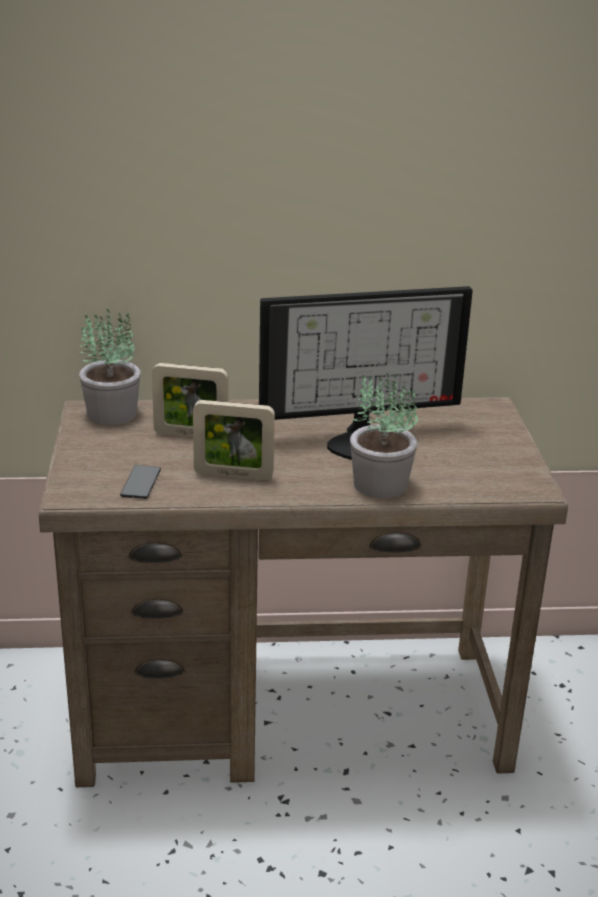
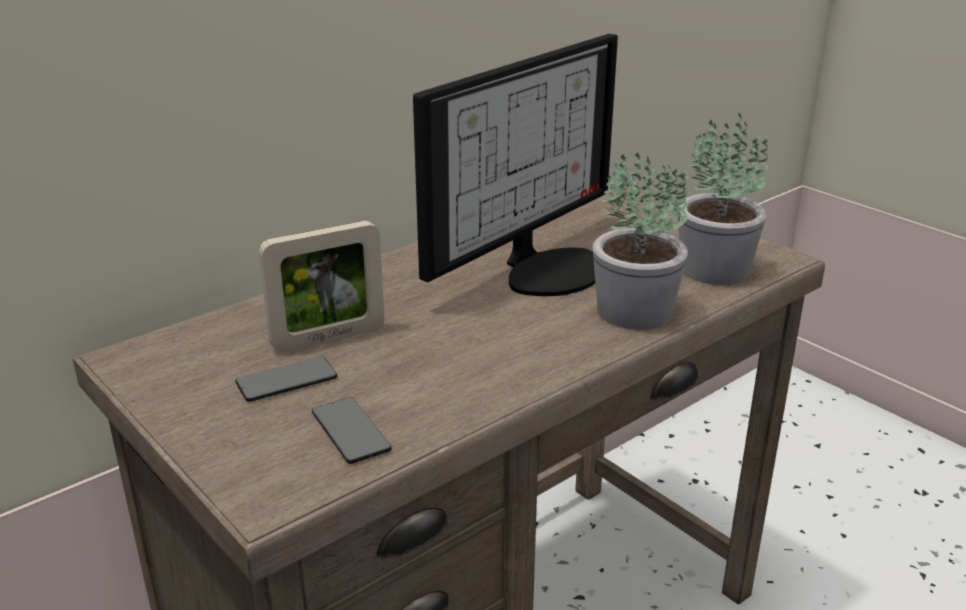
camera: 35 degrees left, 0 degrees up
(112, 413) = (175, 349): potted plant -> potted plant (713, 268)
(143, 448) = (286, 381): none -> phone
(233, 475) = (458, 368): picture frame -> none

